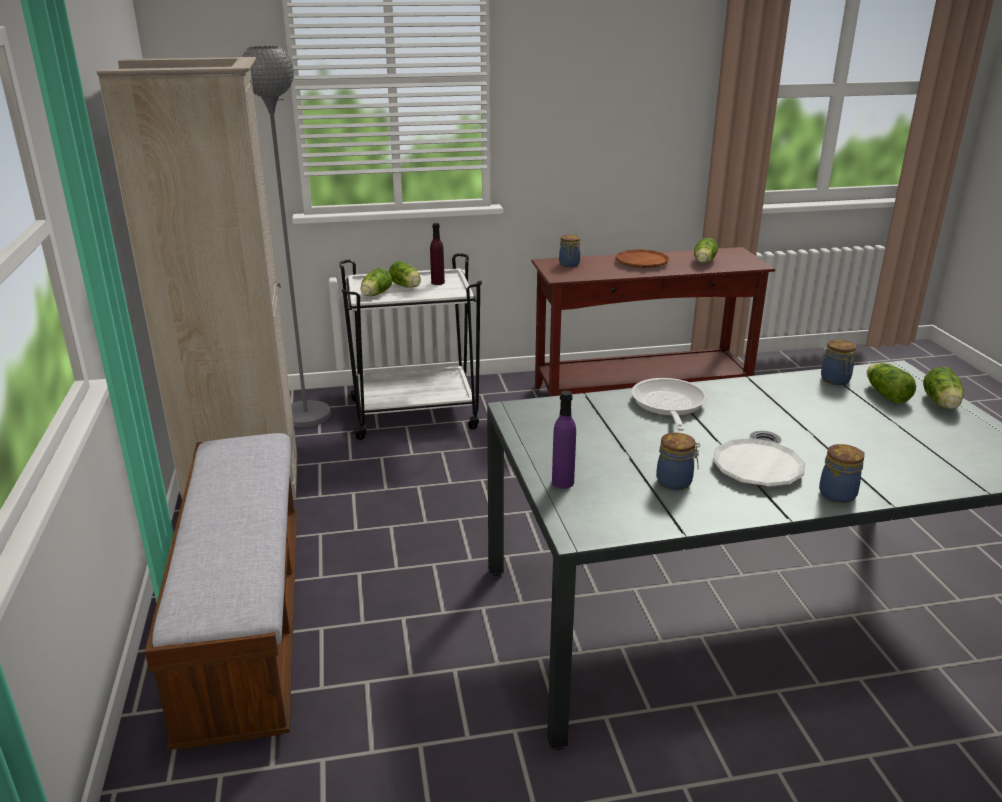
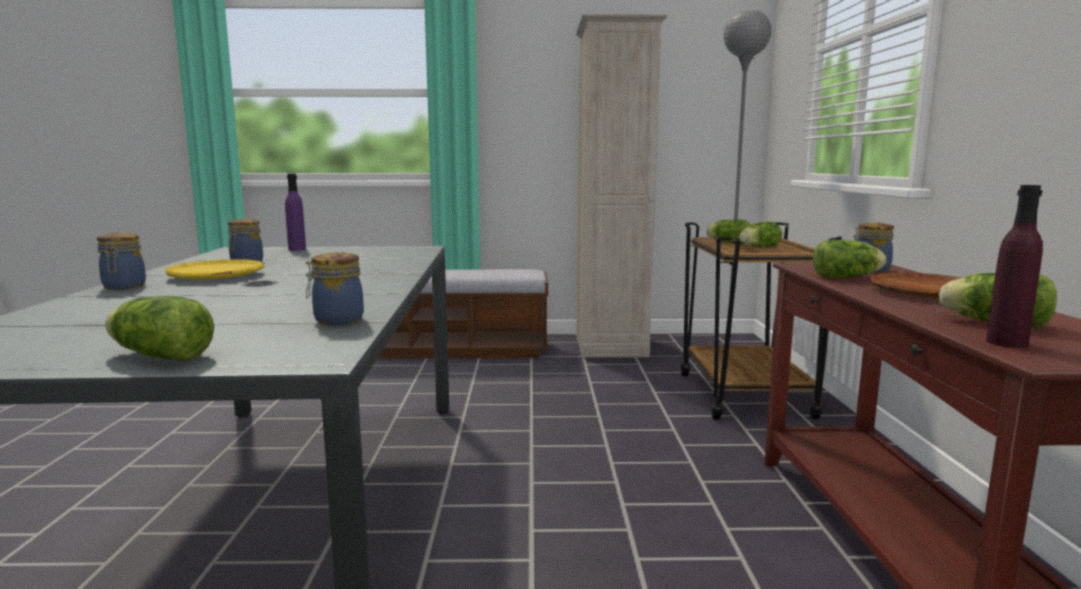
camera: 100 degrees right, 15 degrees down
(416, 414) = (744, 396): white cart -> brown cart
(437, 282) = (777, 252): purple bottle -> purple bottle (1006, 343)
(668, 406) = (373, 269): frying pan -> none
(757, 468) = (216, 276): white plate -> yellow plate
(885, 394) = (253, 334): lettuce -> lettuce (848, 277)

